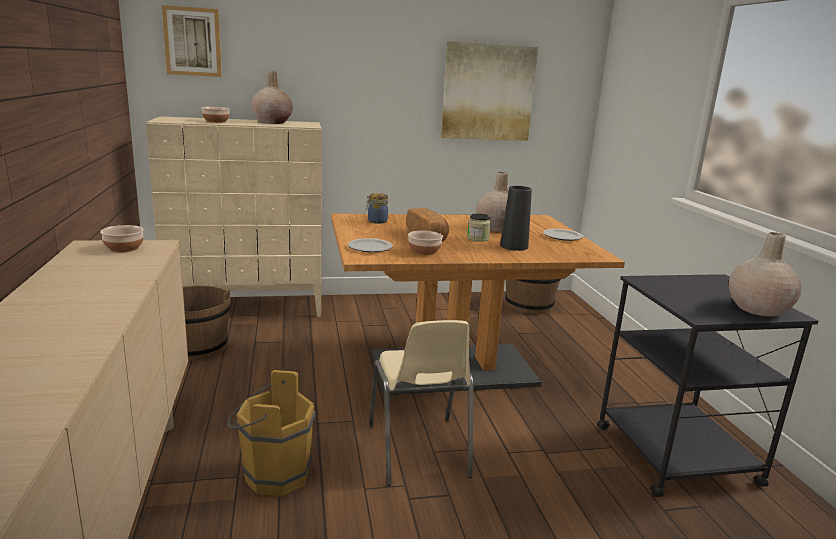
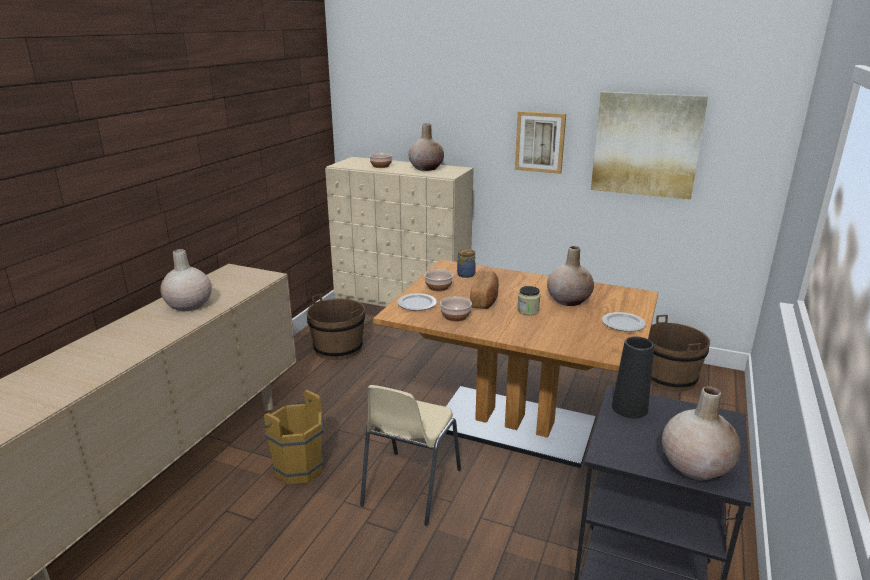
camera: 35 degrees right, 5 degrees up
(86, 285) = (188, 305): none -> beige vase
(124, 248) = (246, 276): bowl -> bowl (439, 287)
(193, 42) = (377, 96): picture -> picture (540, 142)
(514, 246) = (549, 326): black vase -> black vase (629, 408)

